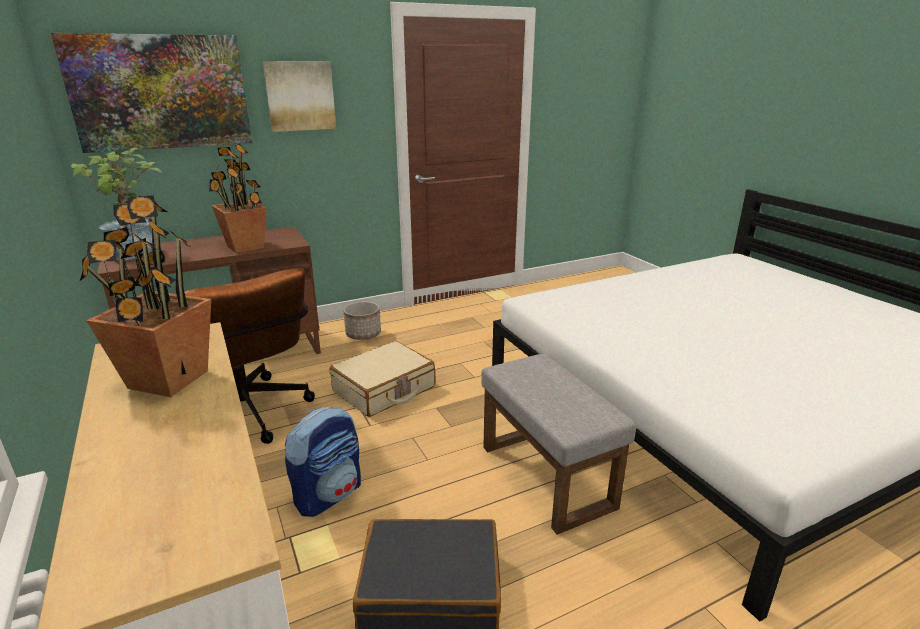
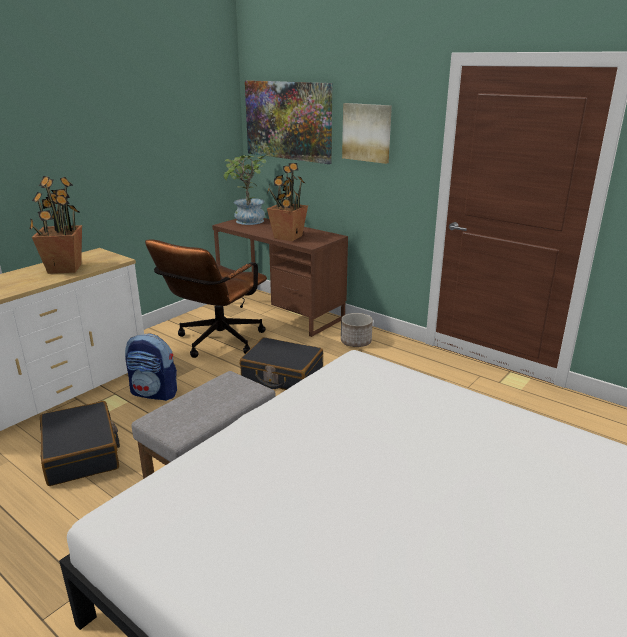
camera: 65 degrees right, 0 degrees up
(384, 390) = (282, 375): beige suitcase -> black suitcase

